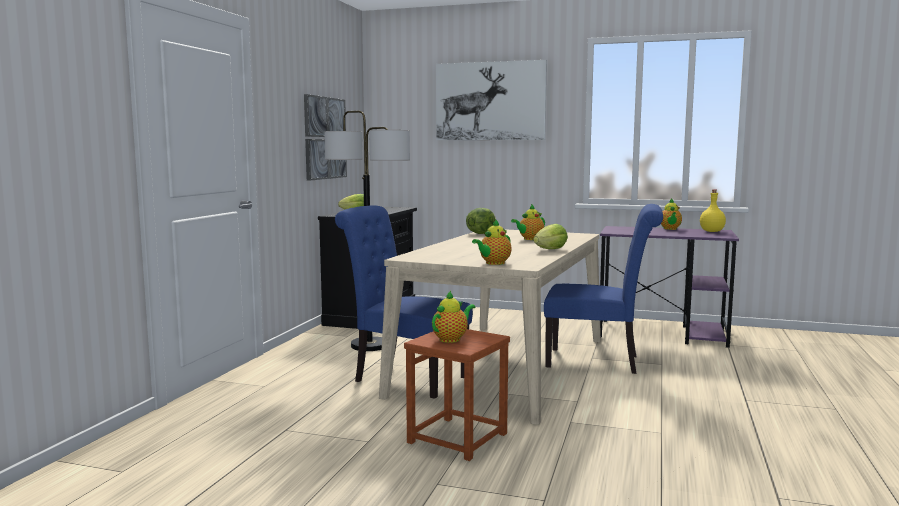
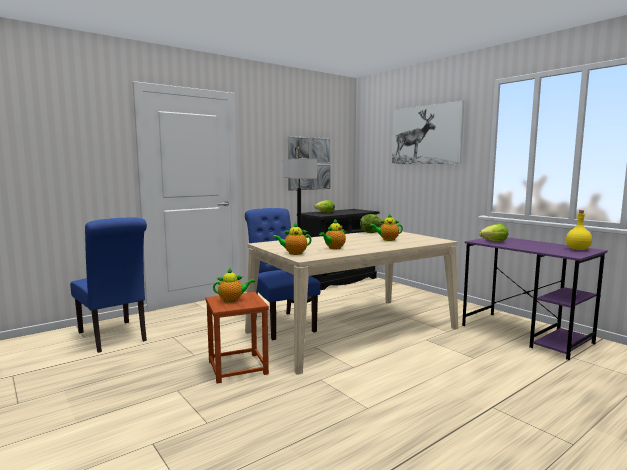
camera: 35 degrees right, 0 degrees up
(550, 250) = (369, 249): lettuce -> lettuce (494, 241)
(599, 361) = (425, 343): blue chair -> blue chair (114, 337)
(670, 229) = (544, 243): teapot -> teapot (333, 248)

